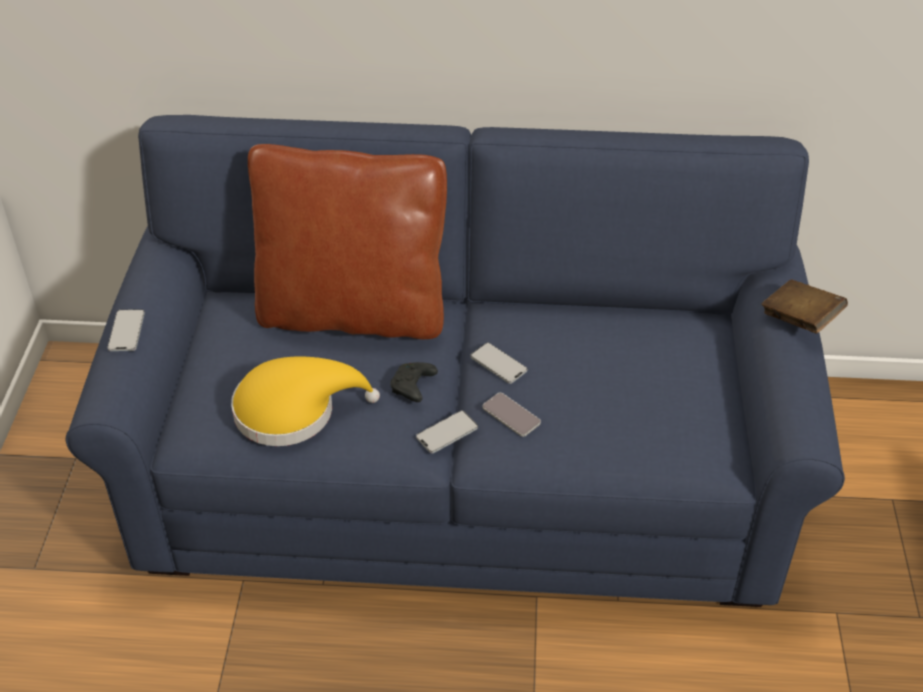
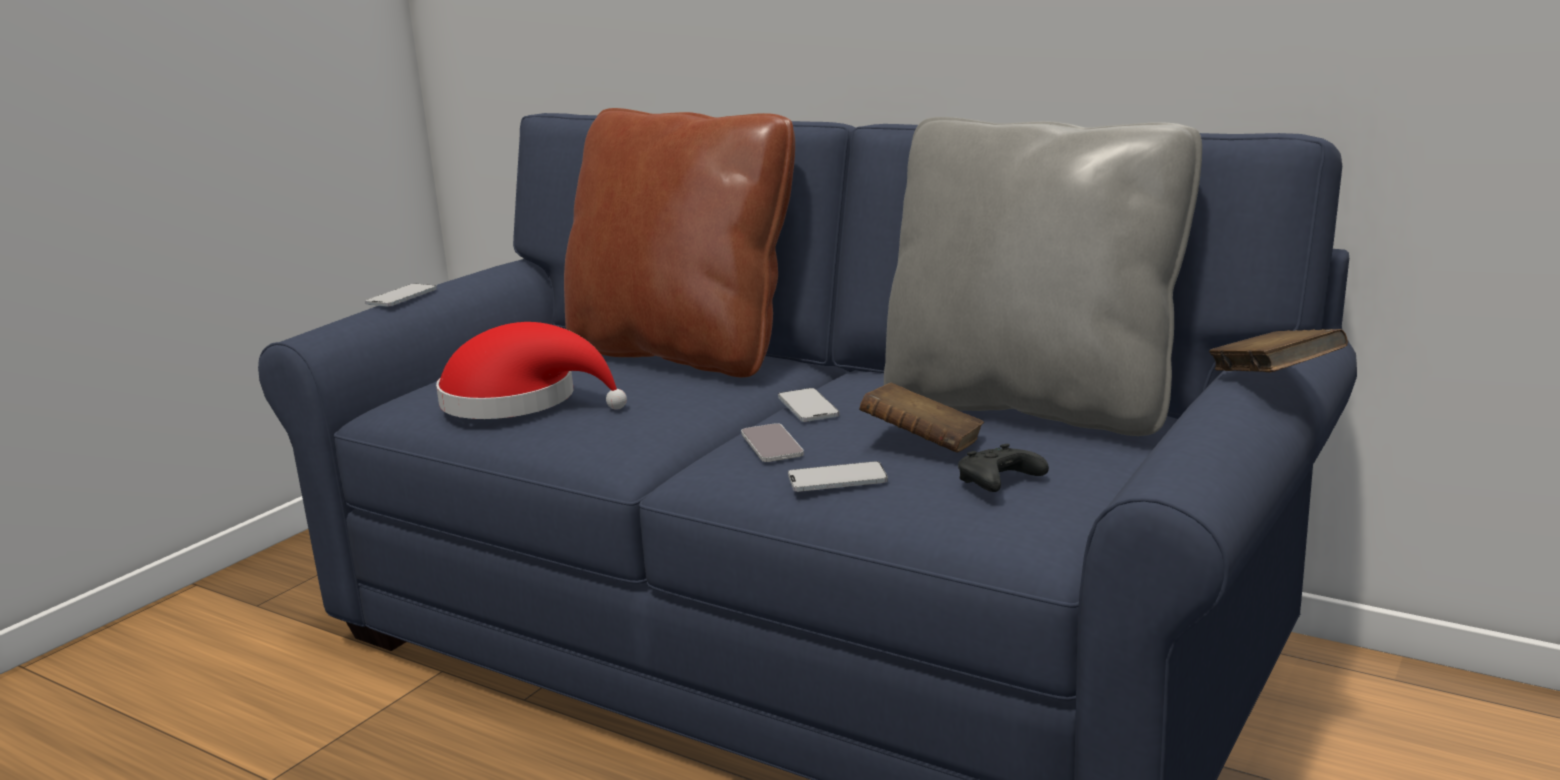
camera: 30 degrees right, 25 degrees down
(293, 410) = (520, 402): yellow hat -> red hat
(413, 388) = (677, 408): black game controller -> black game controller (998, 484)
(447, 433) = (673, 446): phone -> phone (837, 479)
(601, 391) = (922, 445): none -> brown book
(631, 325) = (1031, 404): none -> grey pillow

